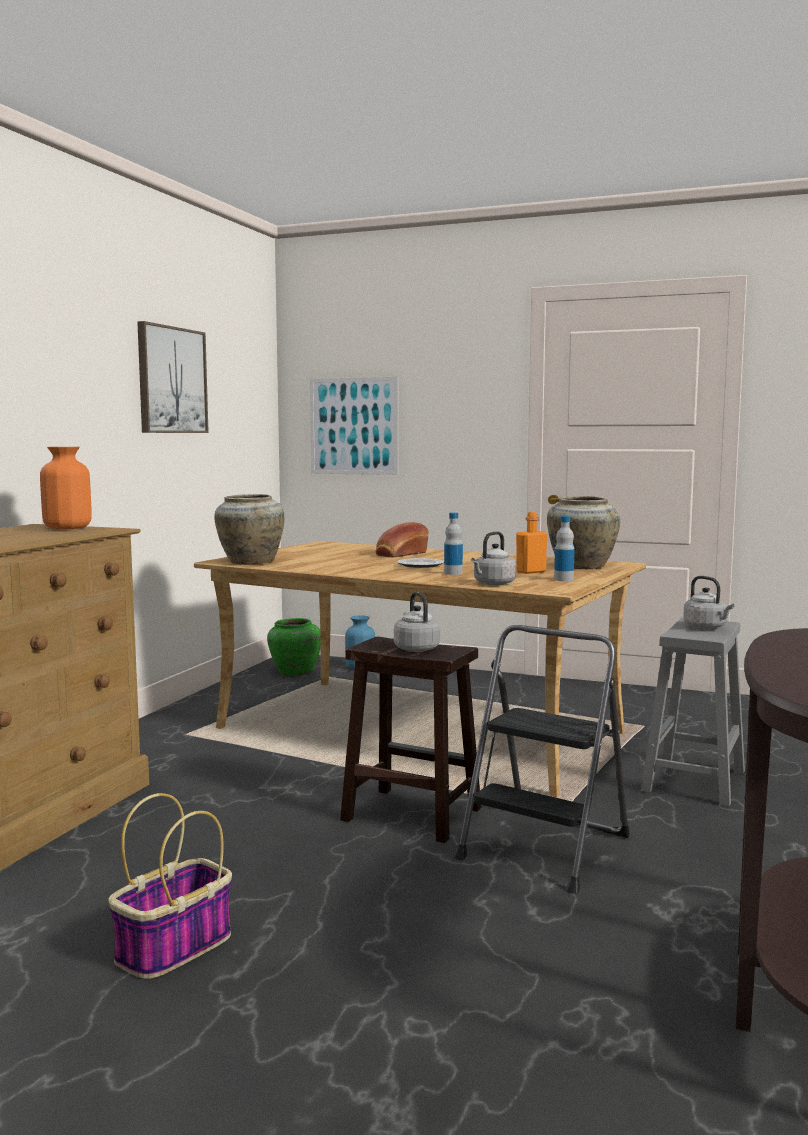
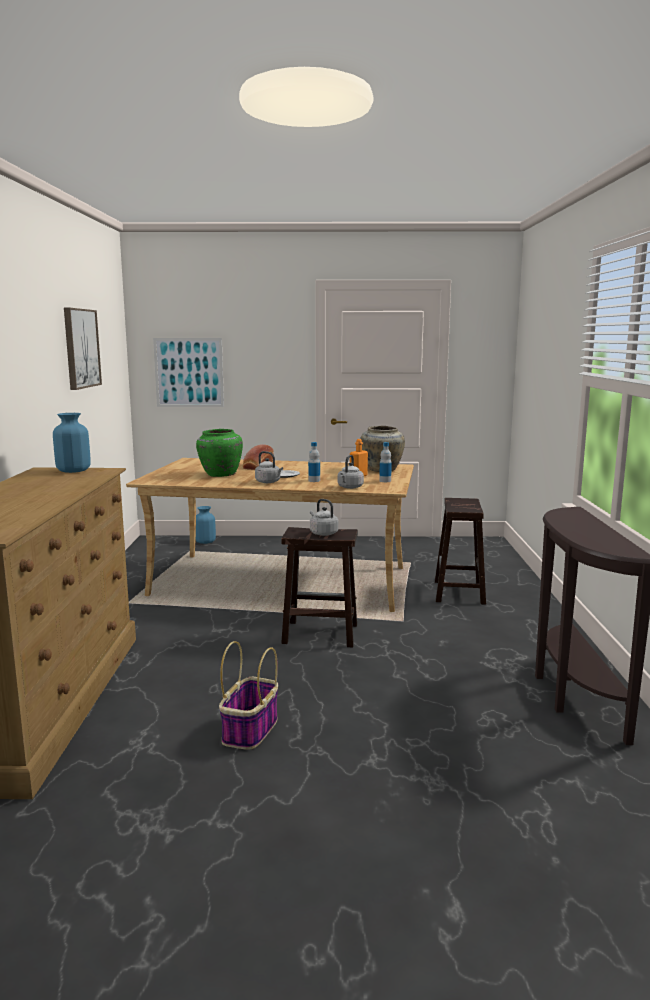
camera: 20 degrees left, 5 degrees up
(67, 528) = (73, 471): orange vase -> blue vase
(249, 562) = (166, 480): beige vase -> none
(294, 672) = (162, 549): green vase -> green vase (220, 474)
(548, 844) = (409, 639): black step ladder -> none
(694, 782) = (459, 592): grey stool -> brown stool
(707, 627) = (465, 503): grey kettle -> grey kettle (269, 482)

